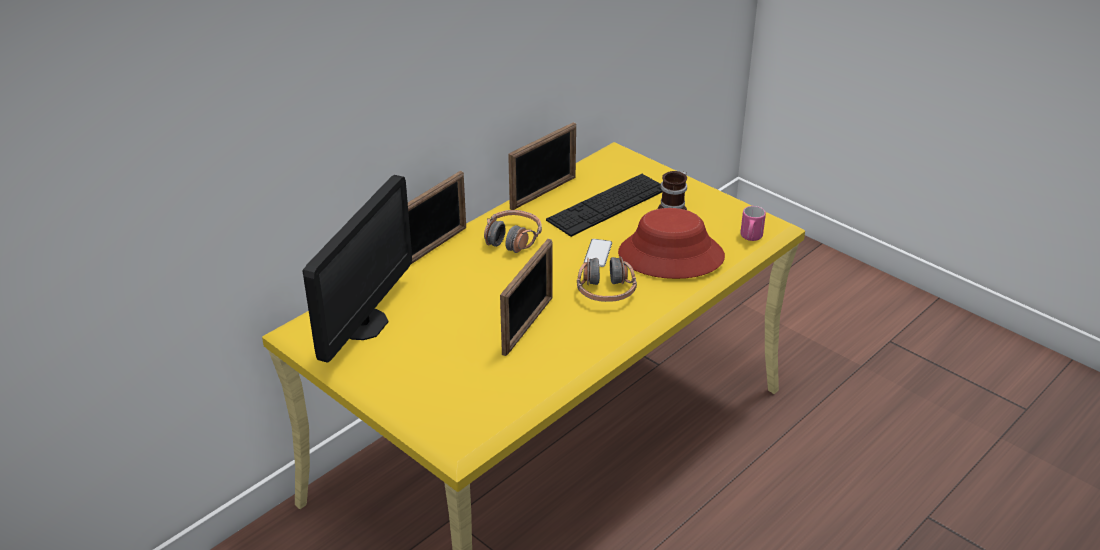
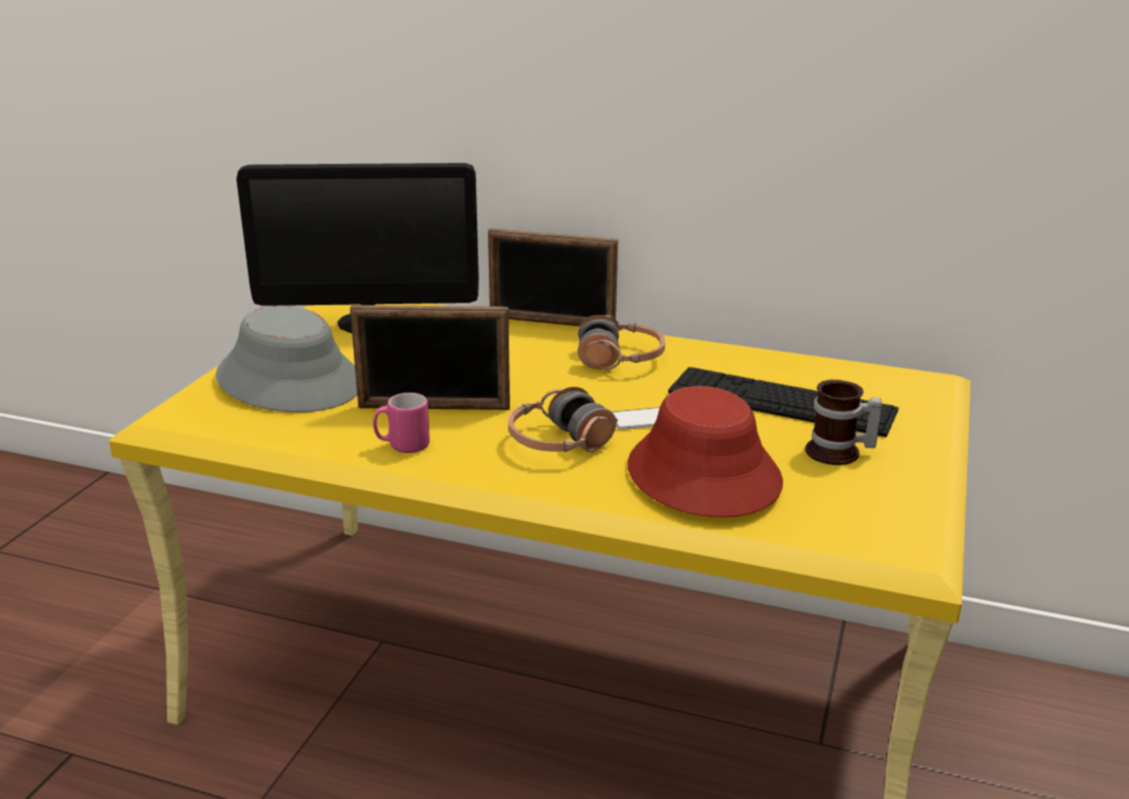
camera: 65 degrees right, 10 degrees down
(439, 378) = (290, 380): none -> grey hat
(543, 193) = (752, 355): picture frame -> none
(750, 238) = (841, 538): pink mug -> pink mug (402, 446)

